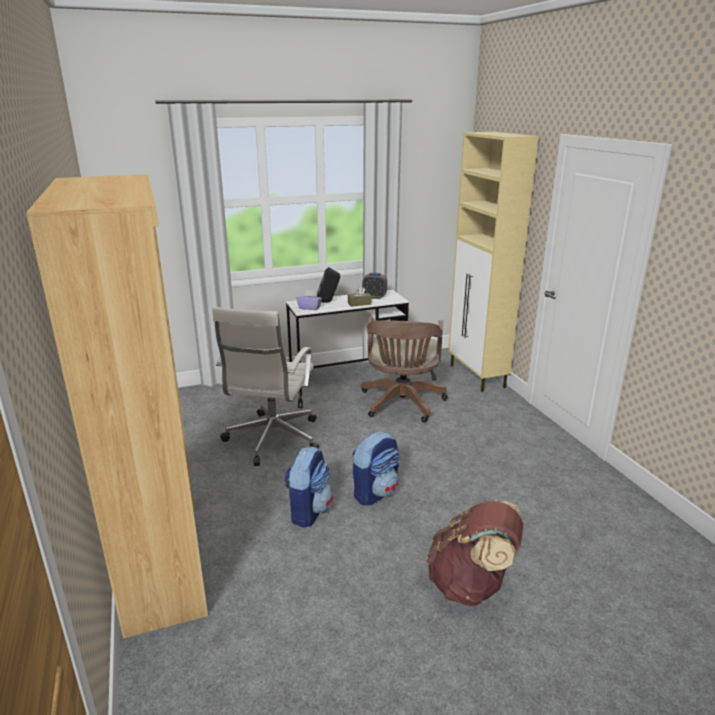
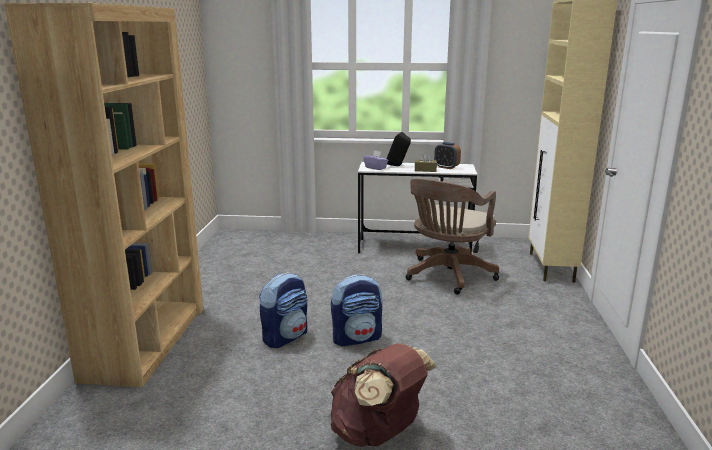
camera: 25 degrees right, 5 degrees down
(272, 440) = (304, 280): white office chair -> none

